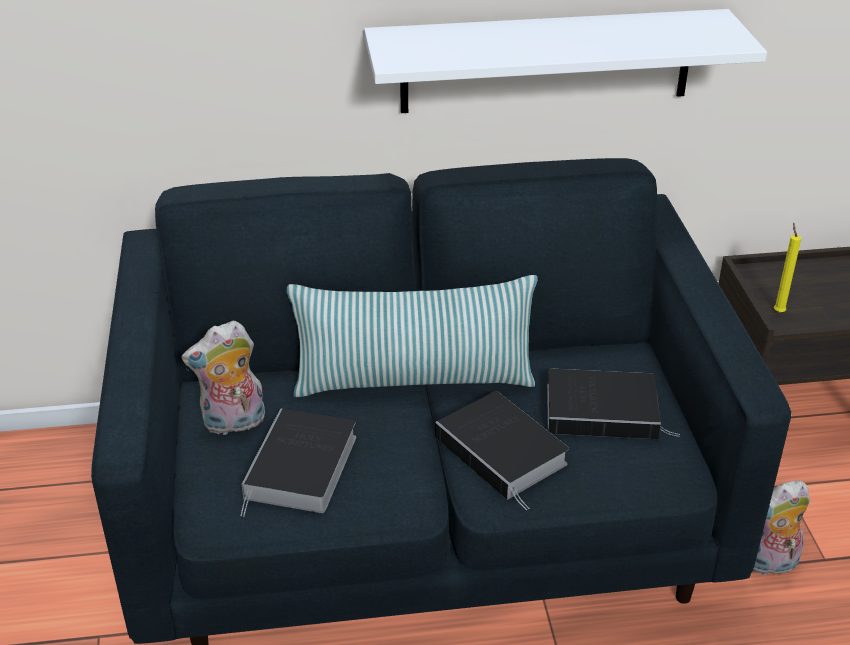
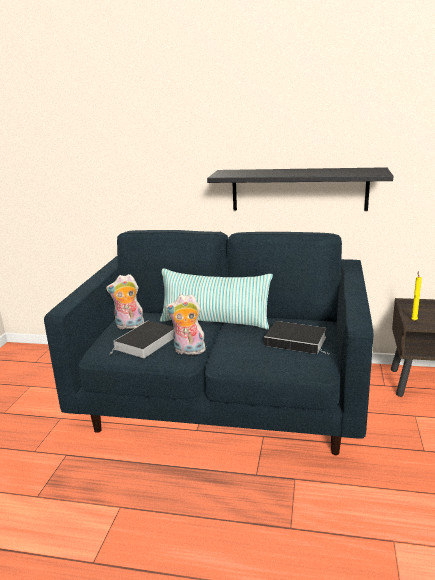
camera: 20 degrees right, 15 degrees down
(504, 452) = (238, 349): book -> none
(546, 61) = (299, 189): white shelf -> black shelf
(769, 565) = (390, 447): plush toy -> plush toy (188, 351)

